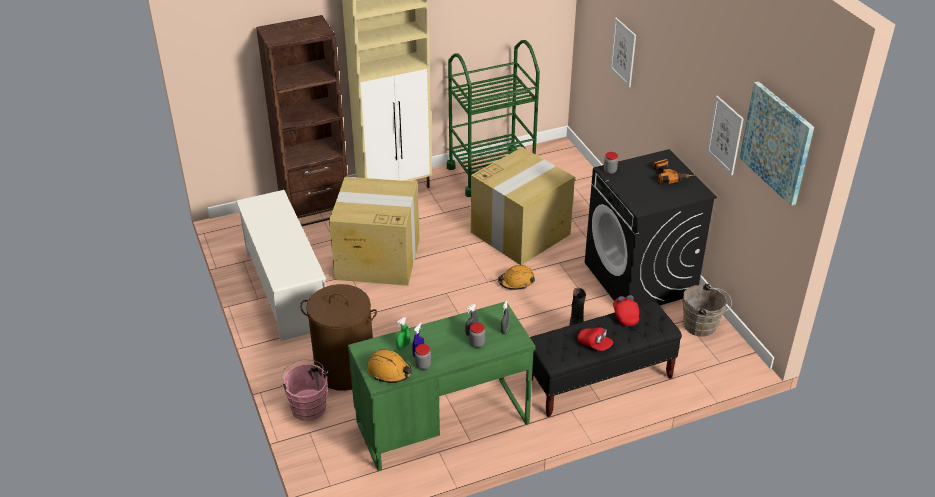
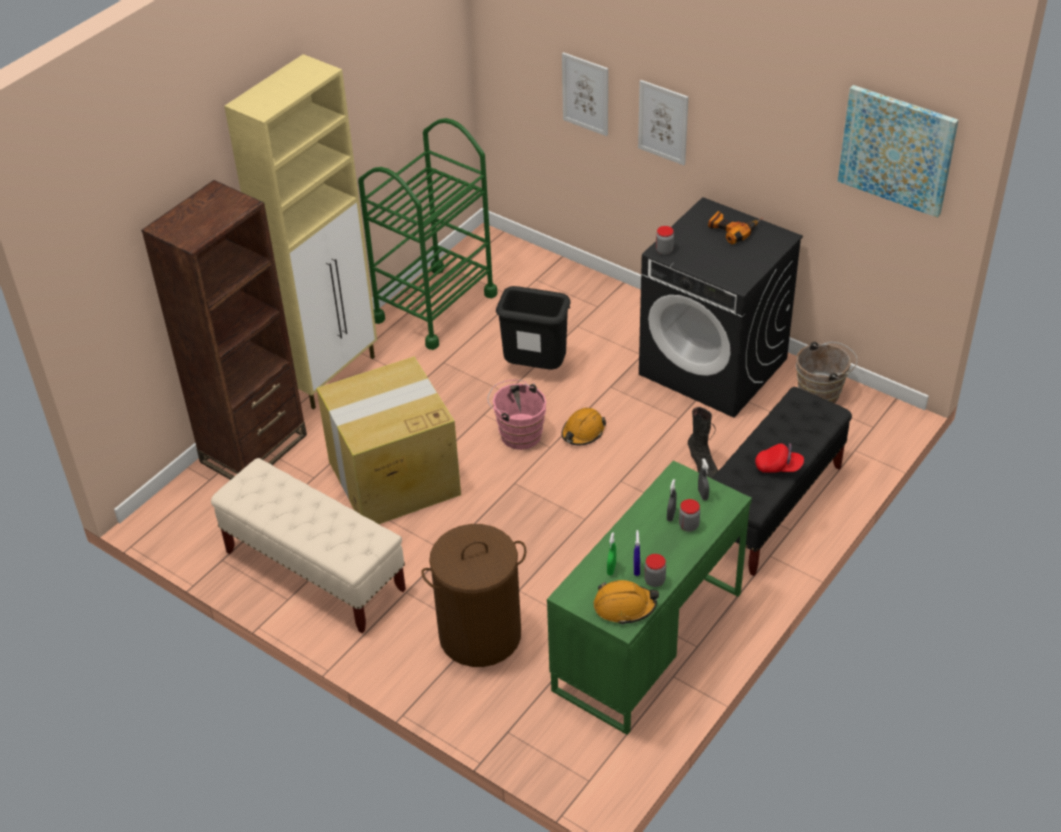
camera: 30 degrees left, 5 degrees up
(286, 290) = (314, 571): white shoe rack -> beige bench
(308, 405) = (476, 700): pink bucket -> pink bucket (518, 433)
(521, 233) = (536, 368): cardboard box -> black trash can
(625, 316) = (780, 418): red cap -> none
(725, 135) = (802, 159): picture -> picture (663, 122)

